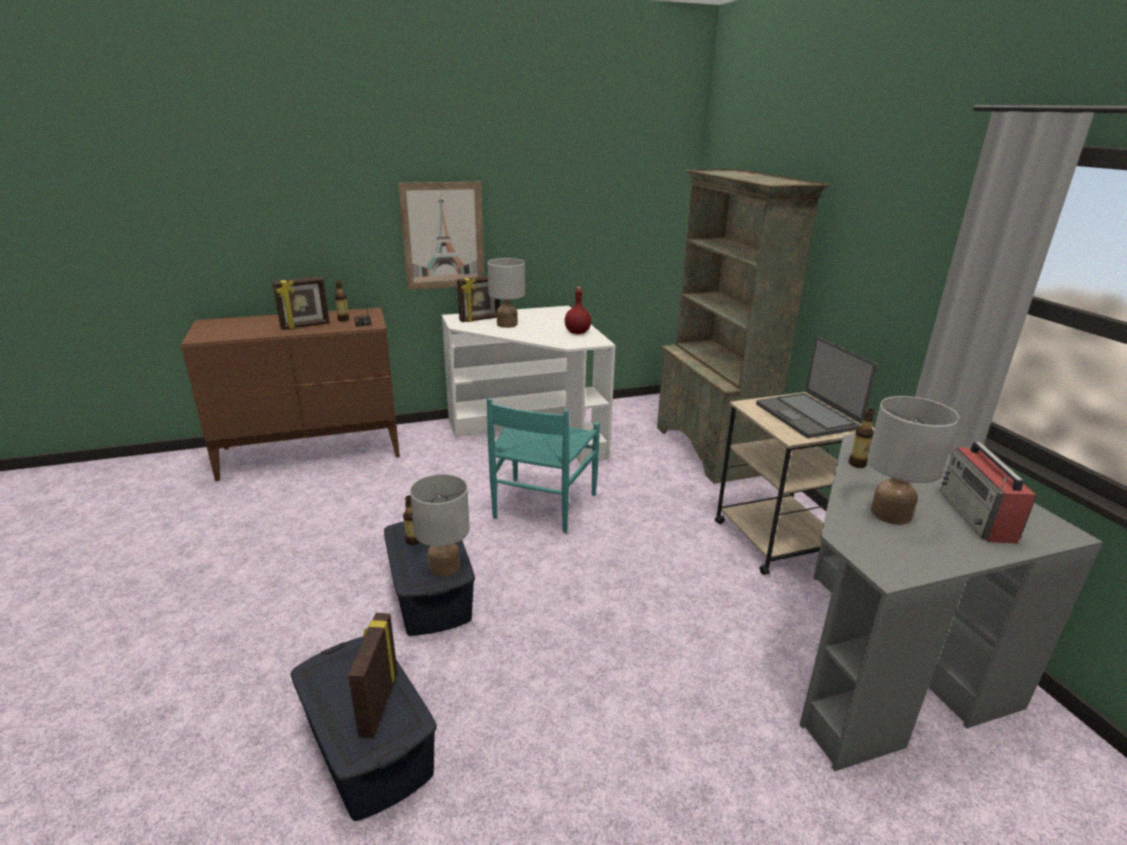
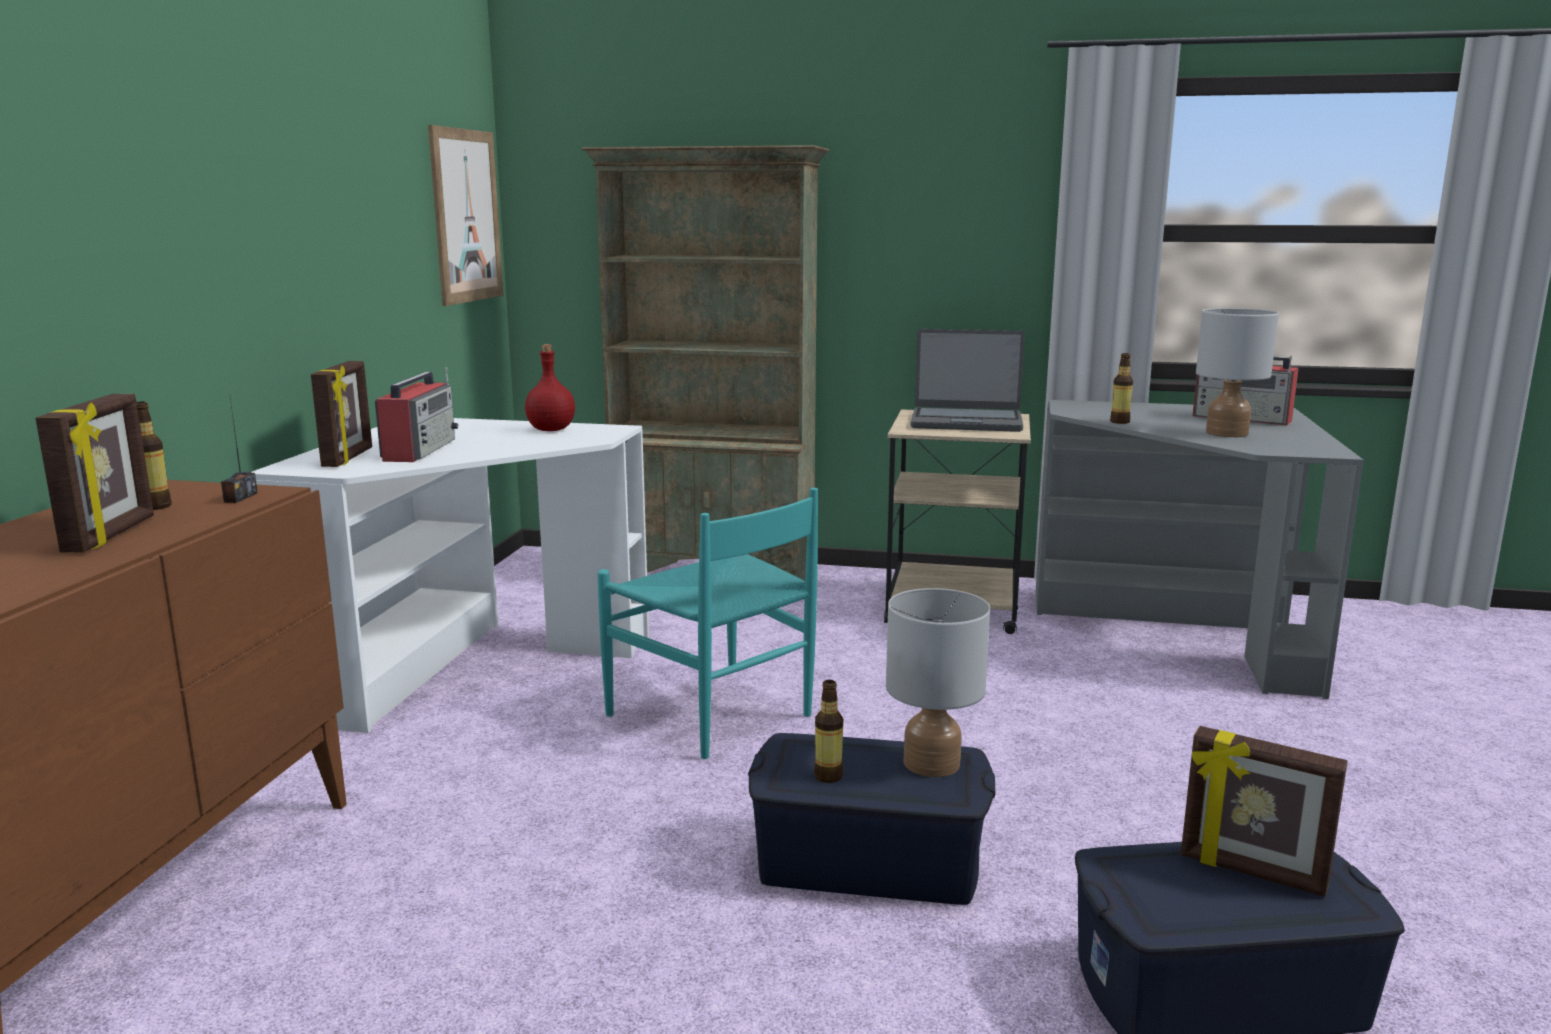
camera: 60 degrees left, 10 degrees down
(443, 236) = (226, 290): picture -> picture (466, 216)
(507, 324) = (420, 450): grey table lamp -> radio

